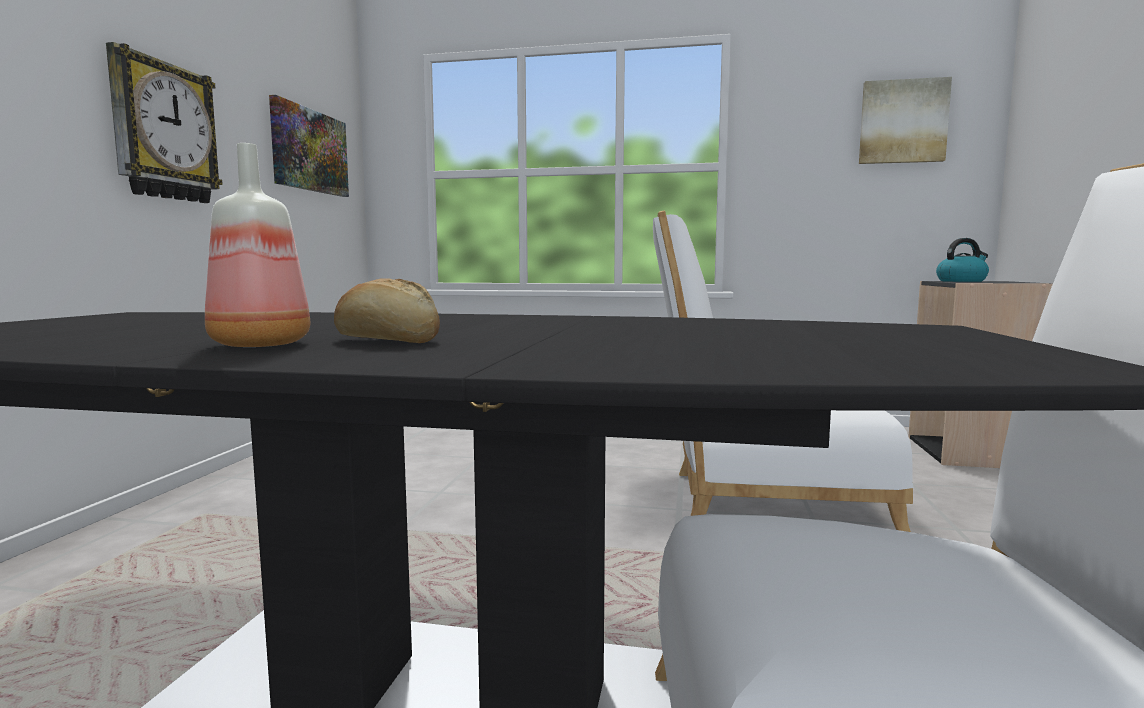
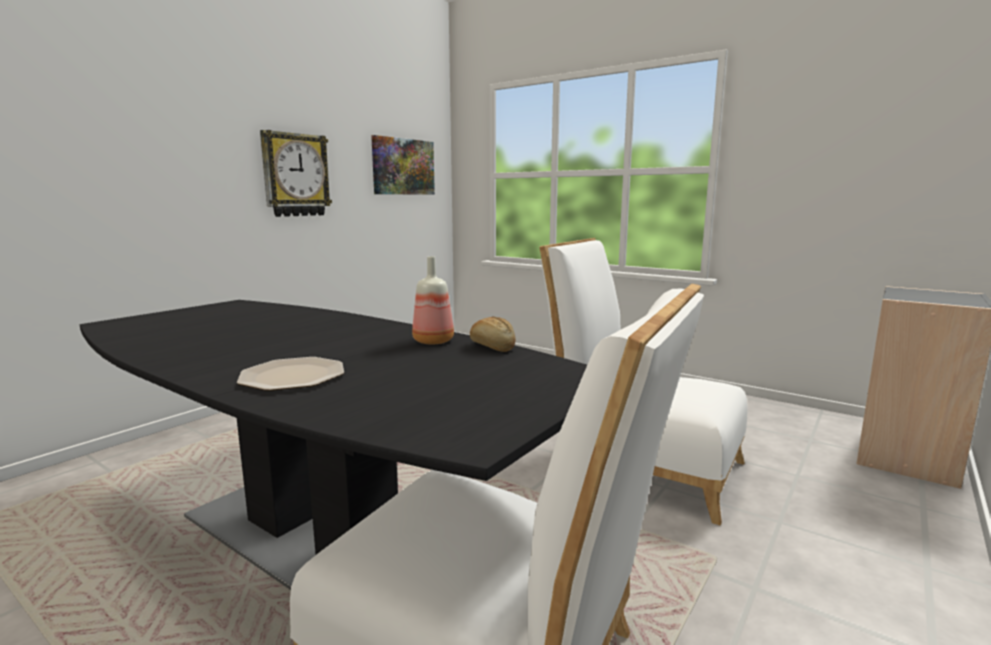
camera: 25 degrees right, 5 degrees up
(259, 344) = (209, 352): bottle -> bottle (433, 341)
(388, 340) = (262, 354): bread -> bread (492, 346)
(538, 350) = (292, 376): none -> plate
(902, 122) = (896, 125): picture -> none
(961, 281) = (917, 292): kettle -> none

